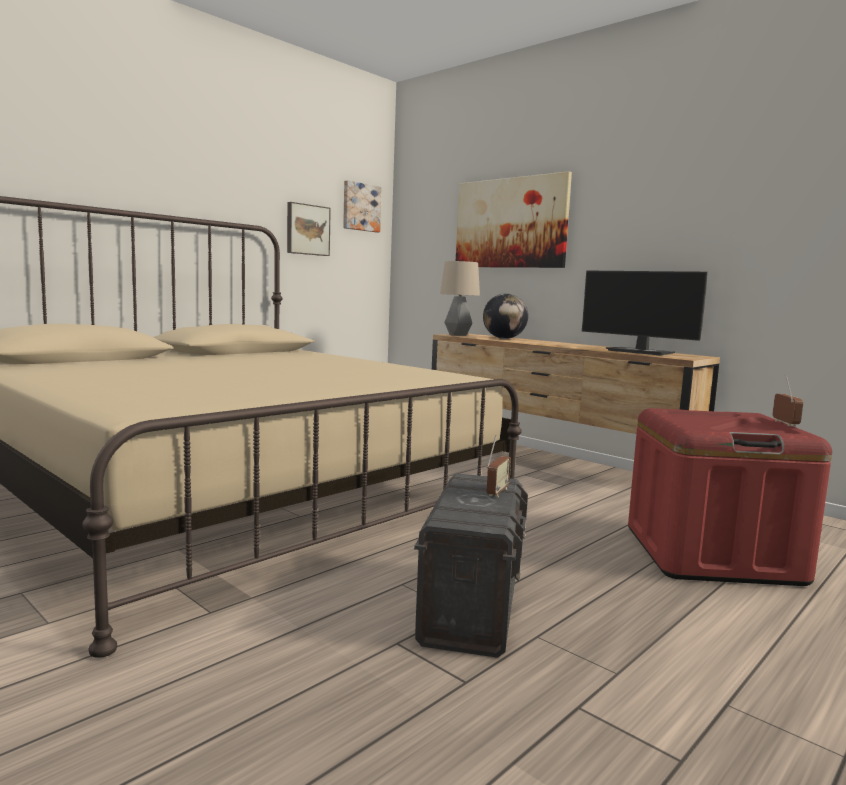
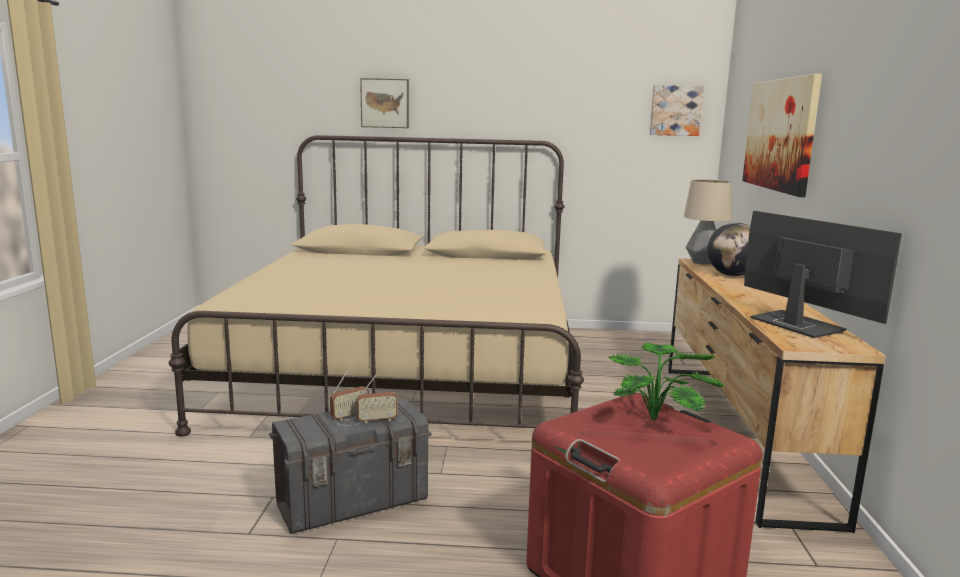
camera: 50 degrees right, 5 degrees up
(307, 229) = (603, 139): picture -> picture (385, 103)
(641, 352) = (794, 325): monitor -> monitor turned 150 degrees clockwise
(703, 417) = (660, 419): none -> potted plant
(784, 423) = (700, 457): radio -> radio (350, 416)

